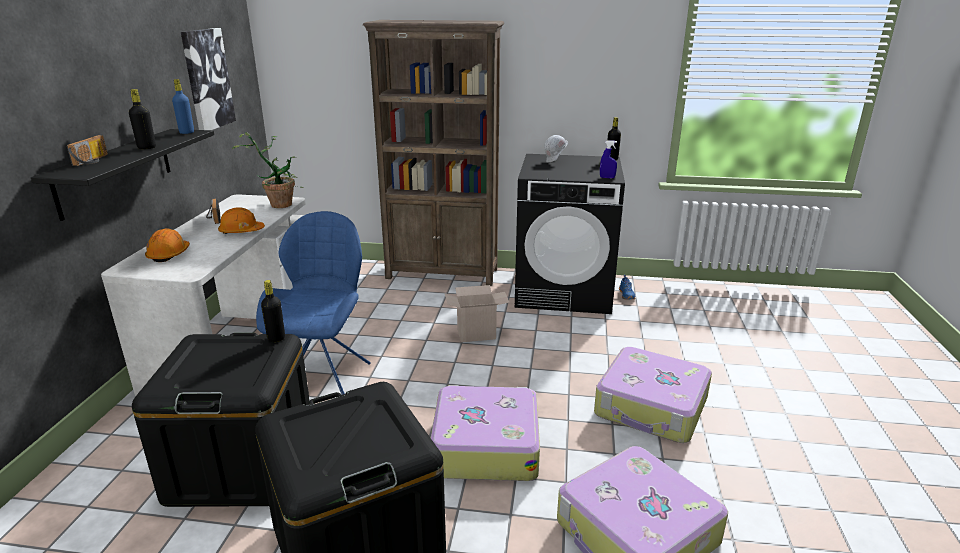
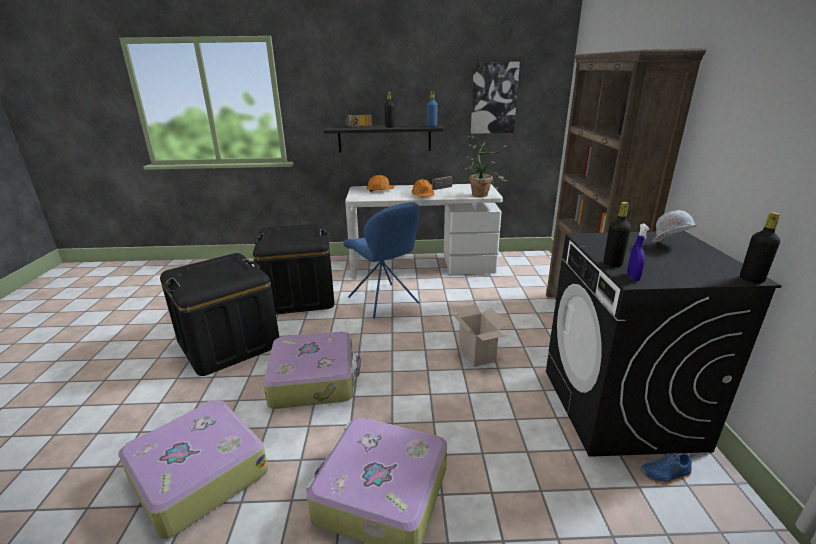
camera: 80 degrees right, 0 degrees up
(276, 338) = (317, 240): black bottle -> black bottle (612, 264)
(324, 379) = (384, 301): blue chair -> blue chair turned 60 degrees clockwise

